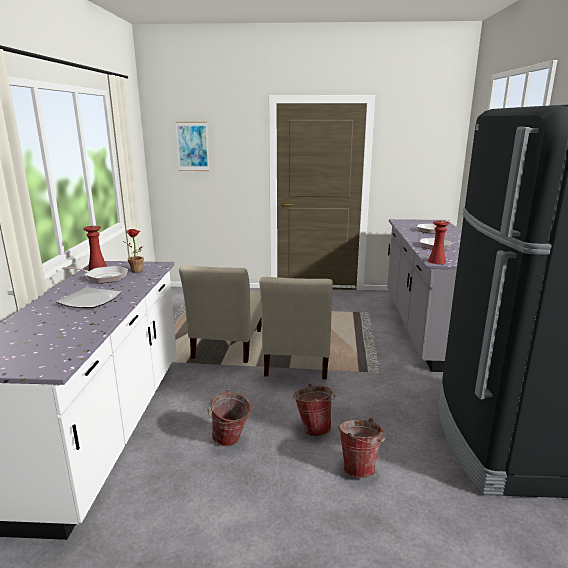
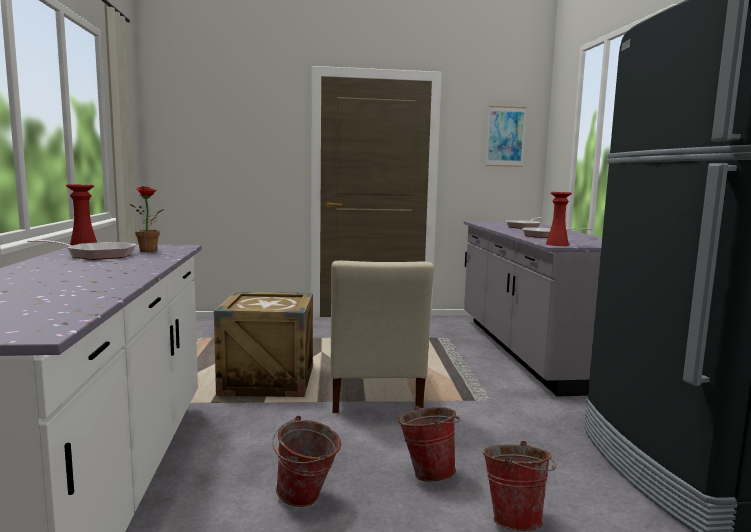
camera: 10 degrees left, 10 degrees down
(90, 300) = (82, 272): plate -> none
(192, 146) = (209, 126): picture -> picture (505, 136)
(227, 346) = (267, 380): beige chair -> crate

